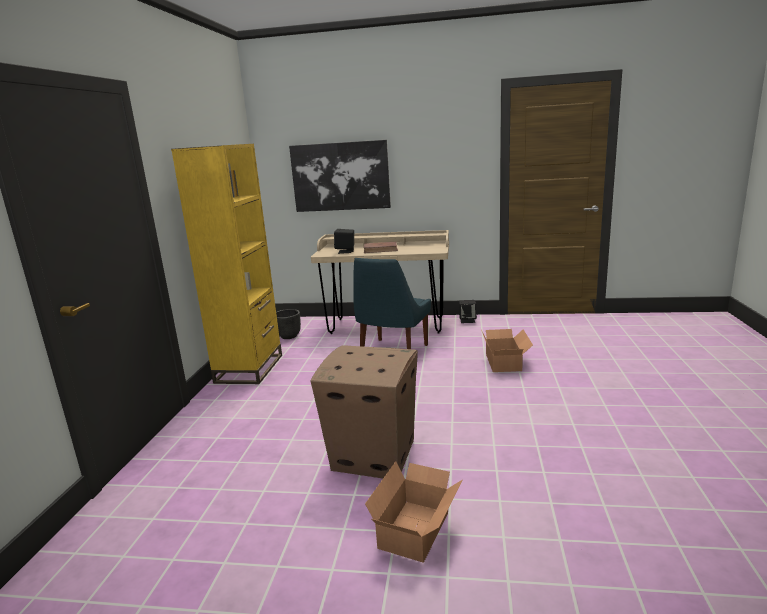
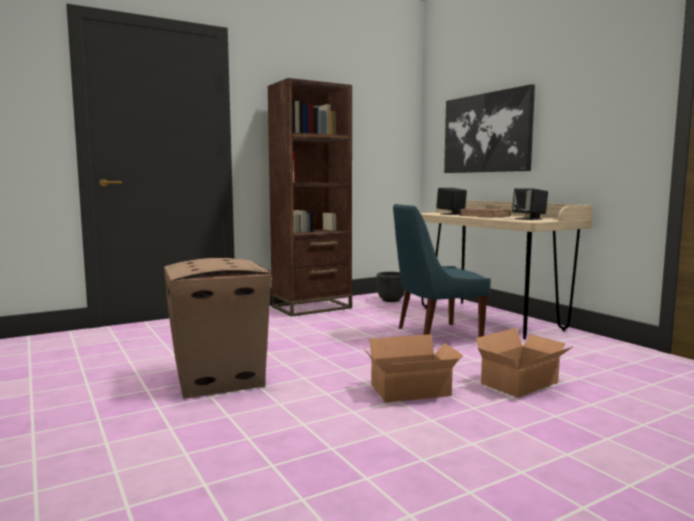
camera: 50 degrees right, 10 degrees down
(249, 368) = (311, 307): yellow bookcase -> brown bookcase
(417, 529) = (106, 427): cardboard box -> cardboard box (413, 391)
(467, 320) = (593, 341): black speaker -> black speaker (529, 219)

